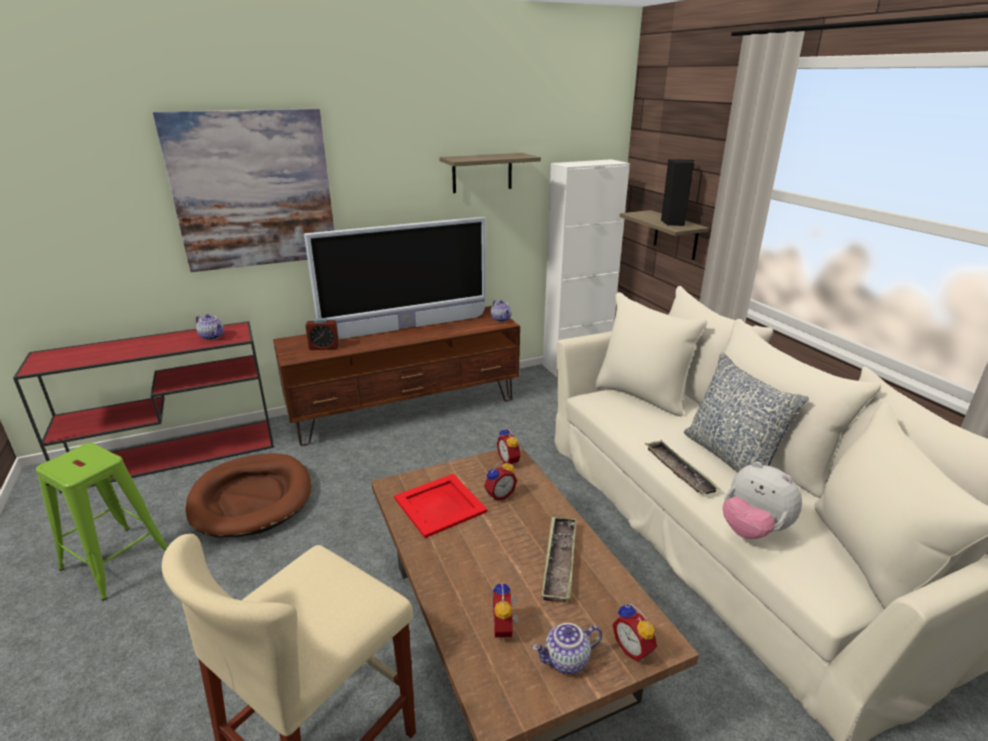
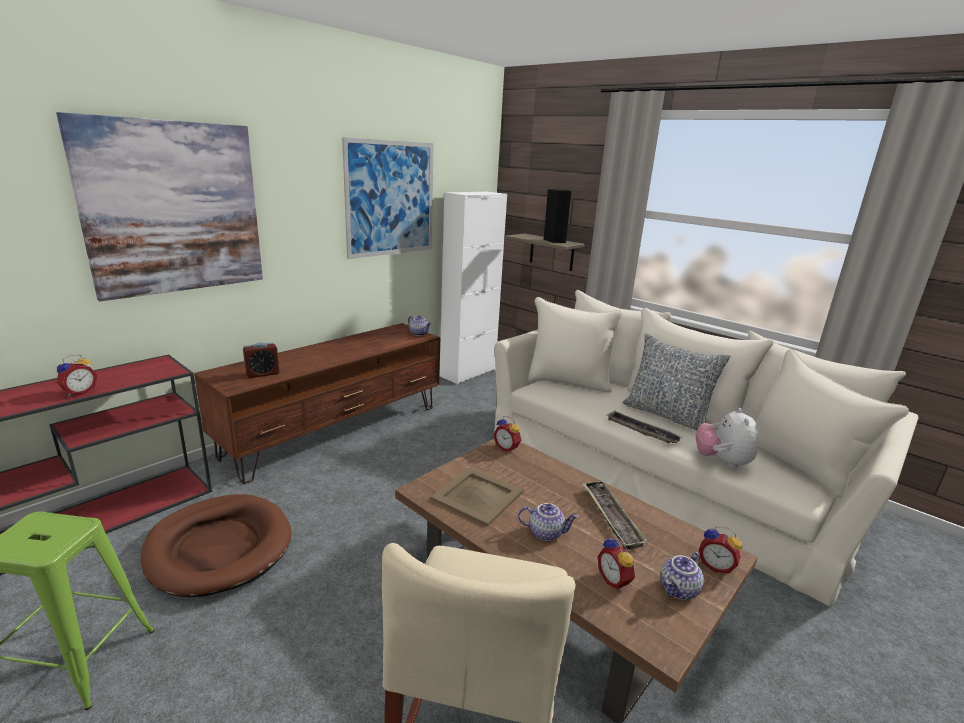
camera: 25 degrees left, 5 degrees down
(213, 337) = (137, 373): teapot -> teapot (546, 532)
(406, 328) = (335, 348): television -> none
(439, 505) = (476, 496): red tray -> beige tray
(482, 173) = (391, 199): shelf -> picture
(499, 495) = (521, 477): alarm clock -> alarm clock (79, 392)
(753, 530) = (722, 462): plush toy -> plush toy turned 75 degrees clockwise

